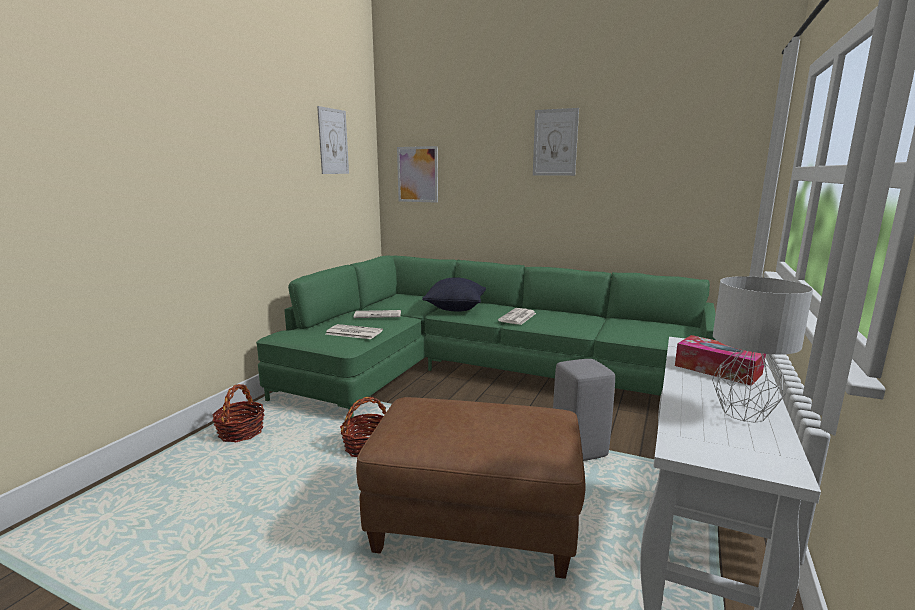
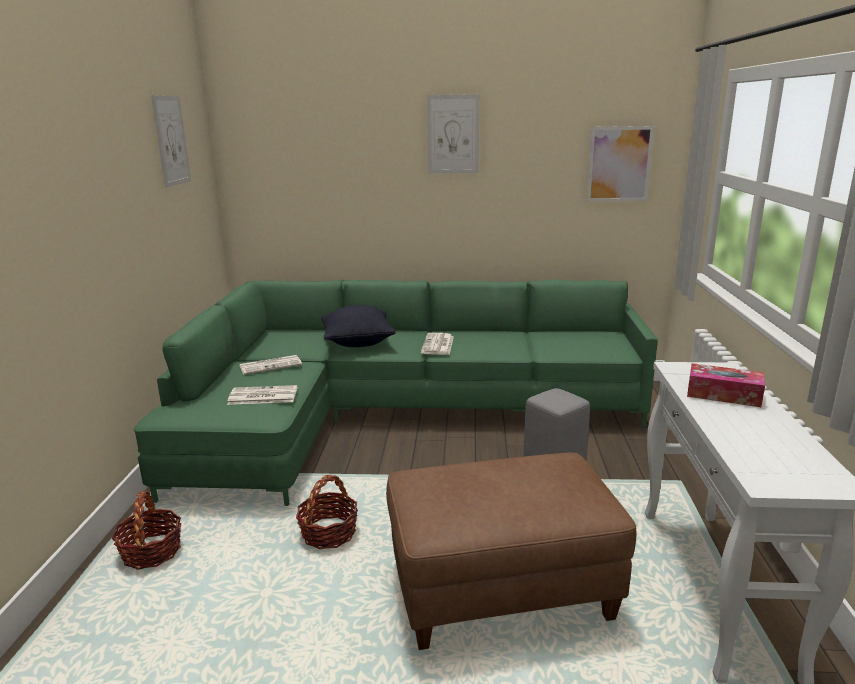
camera: 20 degrees left, 5 degrees up
(417, 174) = (275, 174): picture -> picture (619, 164)
(742, 412) = (776, 437): grey table lamp -> none

